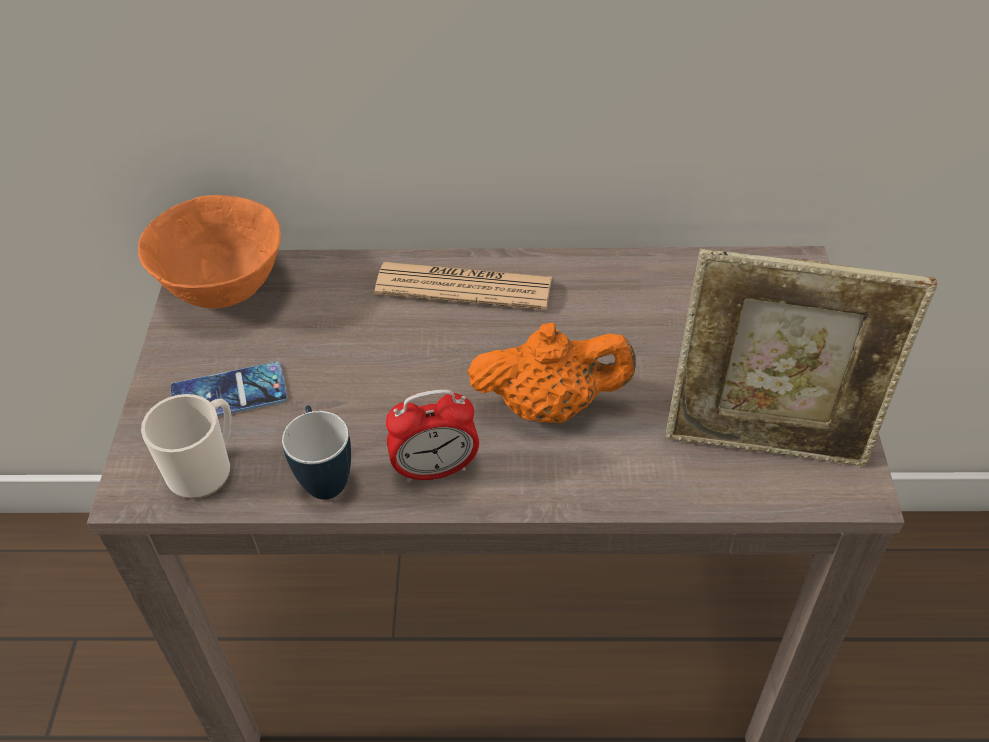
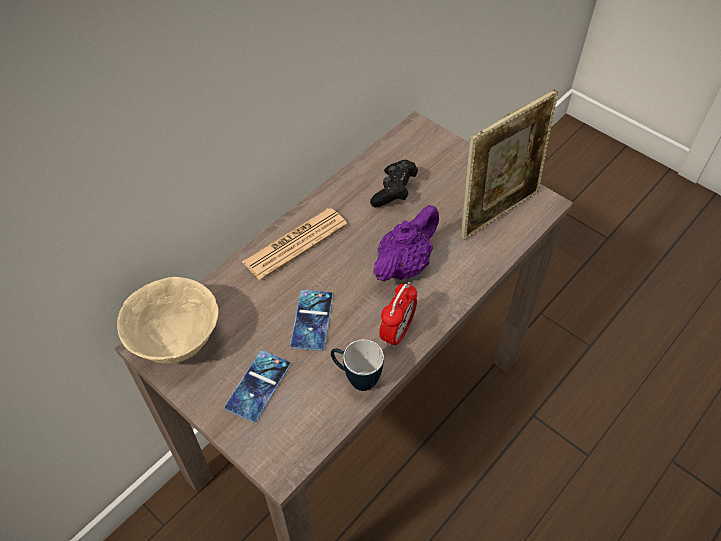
camera: 50 degrees left, 5 degrees up
(205, 469) = (299, 427): mug -> none
(224, 289) = (176, 341): orange bowl -> beige bowl
(368, 377) = (312, 320): none -> phone
(550, 406) = (404, 265): orange teapot -> purple teapot
(657, 317) = (394, 192): none -> black game controller

